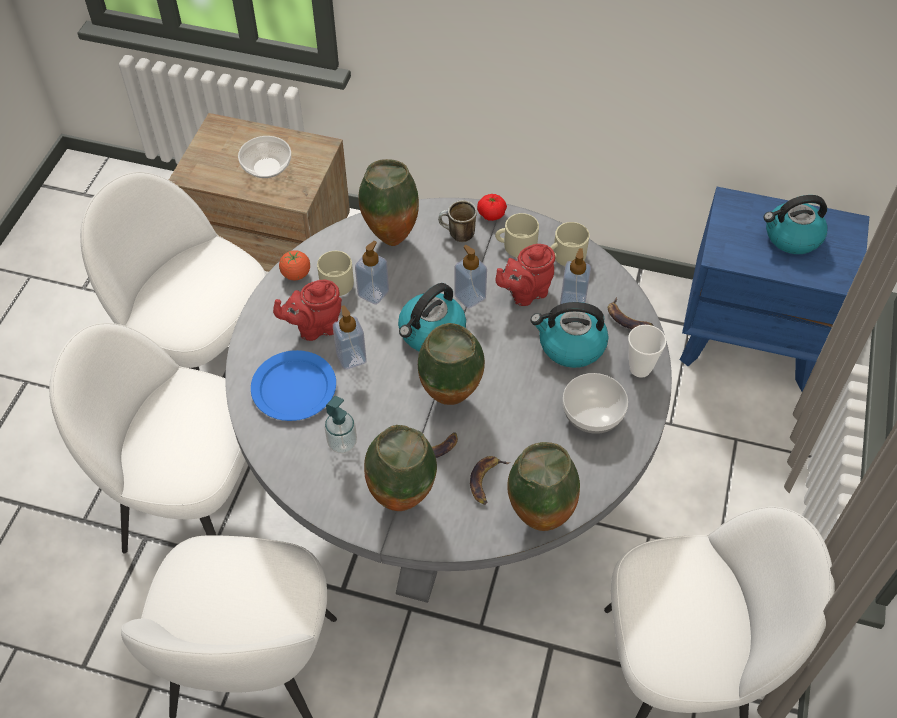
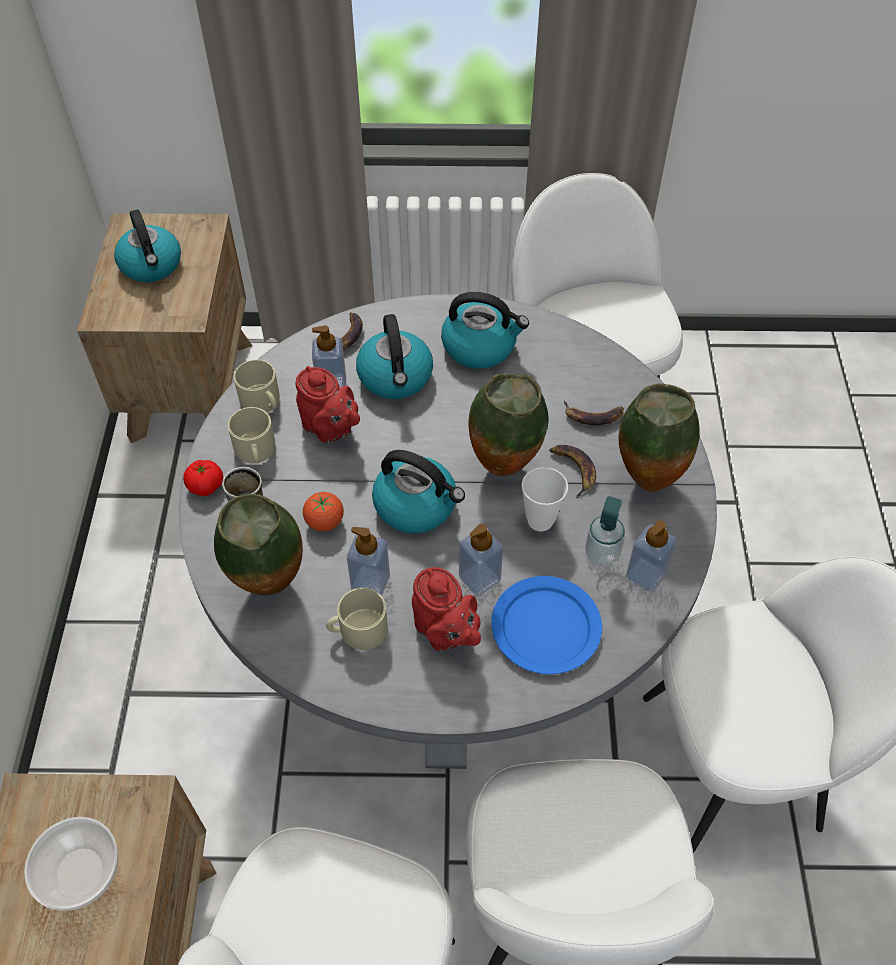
camera: 105 degrees left, 0 degrees up
(296, 274) = (361, 684): tomato -> tomato (325, 522)
(470, 297) = (350, 480): soap dispenser -> soap dispenser (645, 575)
(538, 520) = (618, 369): vase -> none
(593, 415) = (480, 346): bowl -> kettle
(640, 368) = (408, 319): cup -> cup (540, 520)
(751, 339) = (191, 388): blue nightstand -> brown nightstand

